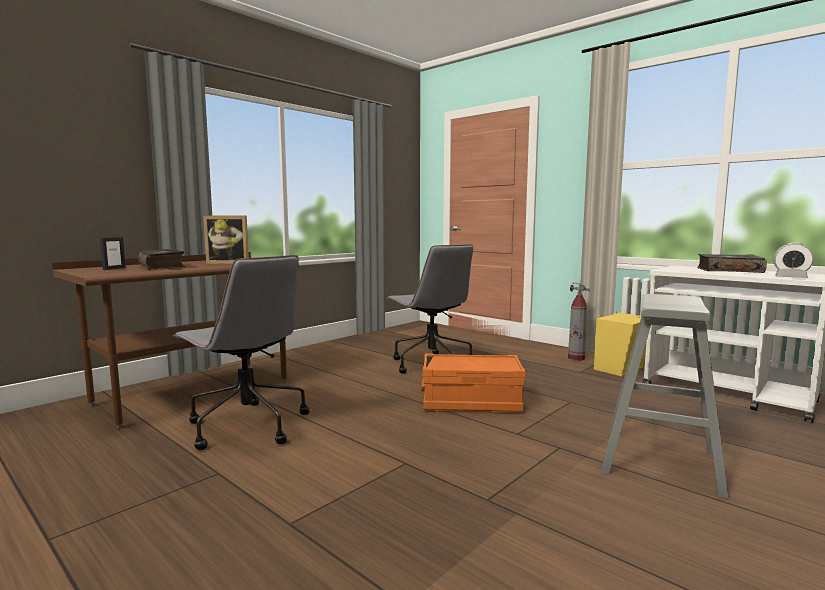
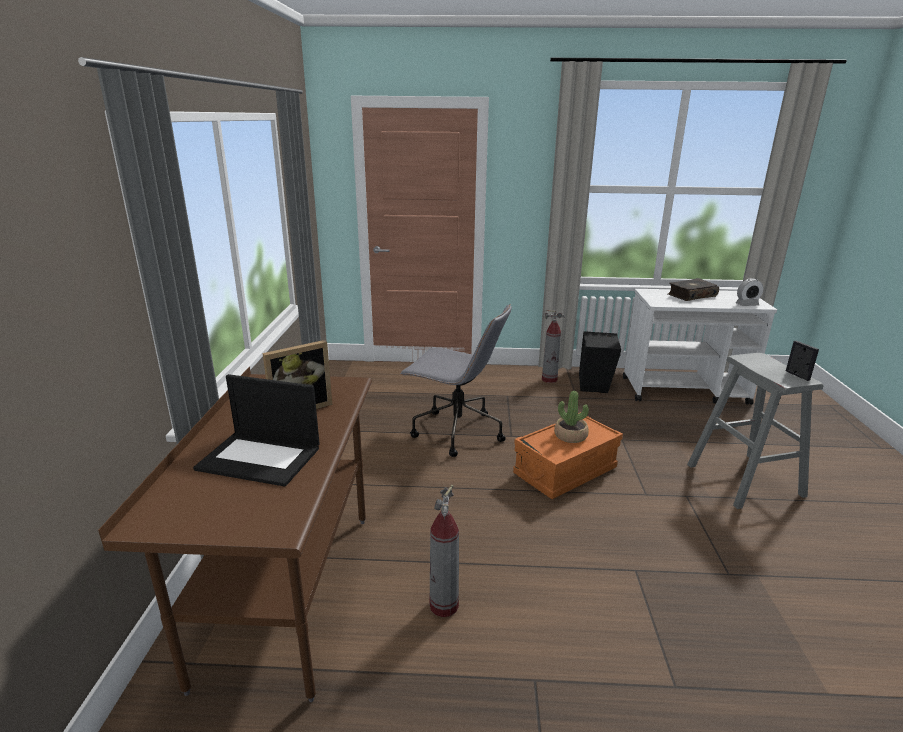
camera: 40 degrees left, 15 degrees up
(114, 268) = (210, 494): picture frame -> picture frame (797, 375)
(163, 267) = (261, 458): book -> laptop
(246, 425) = (444, 606): grey office chair -> fire extinguisher
(475, 363) = (570, 436): none -> potted plant
(622, 369) = (595, 383): yellow speaker -> black speaker

